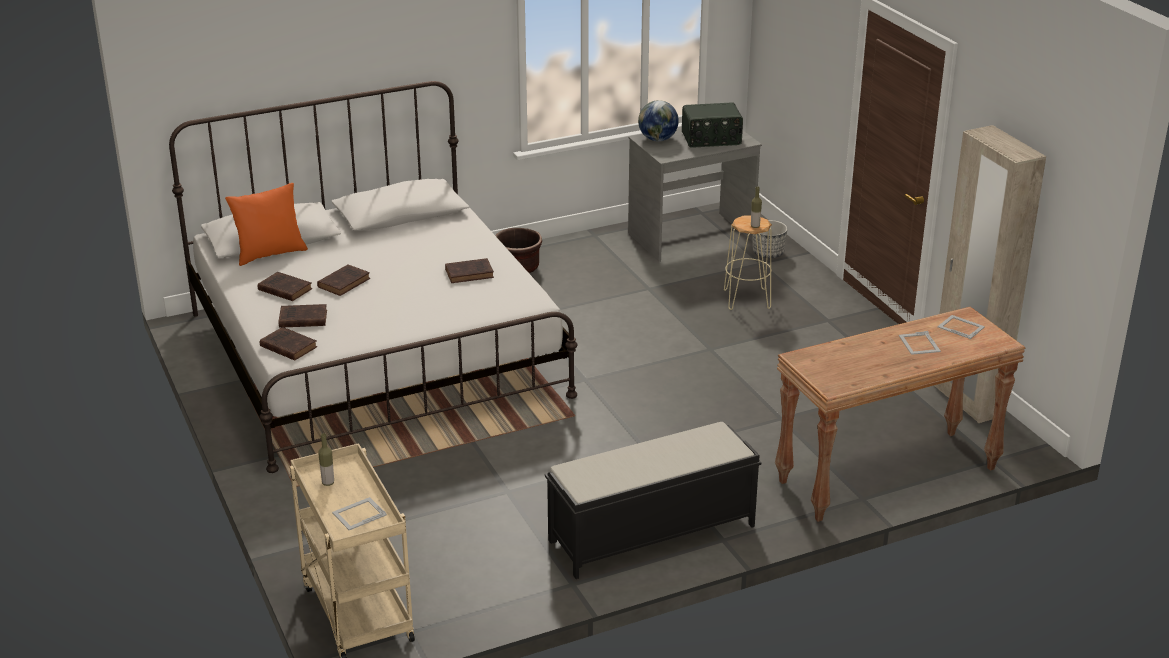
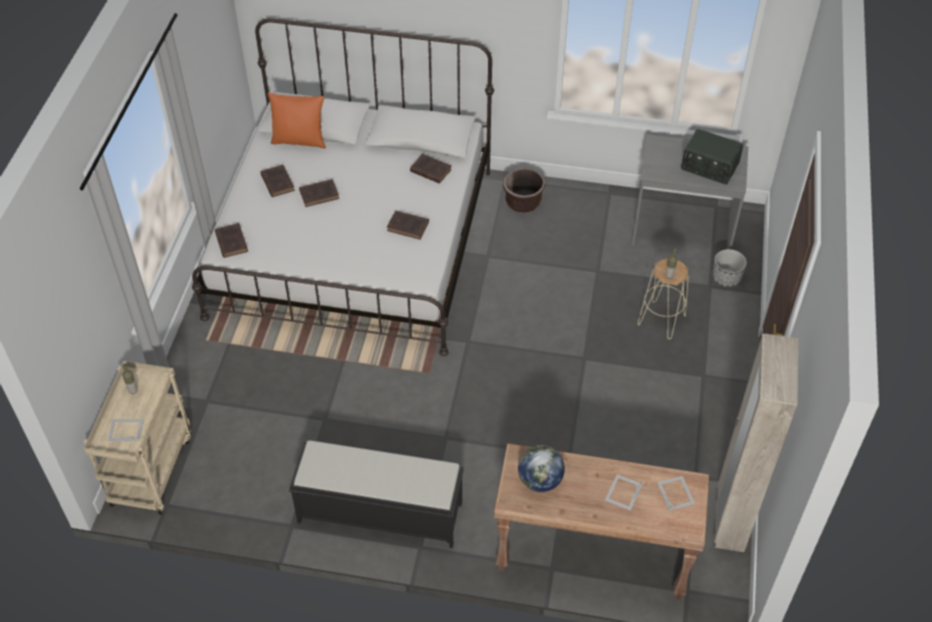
camera: 35 degrees right, 20 degrees up
(301, 319) = (262, 218): brown book -> brown book (429, 170)
(657, 139) = (665, 148): globe -> globe (539, 481)

